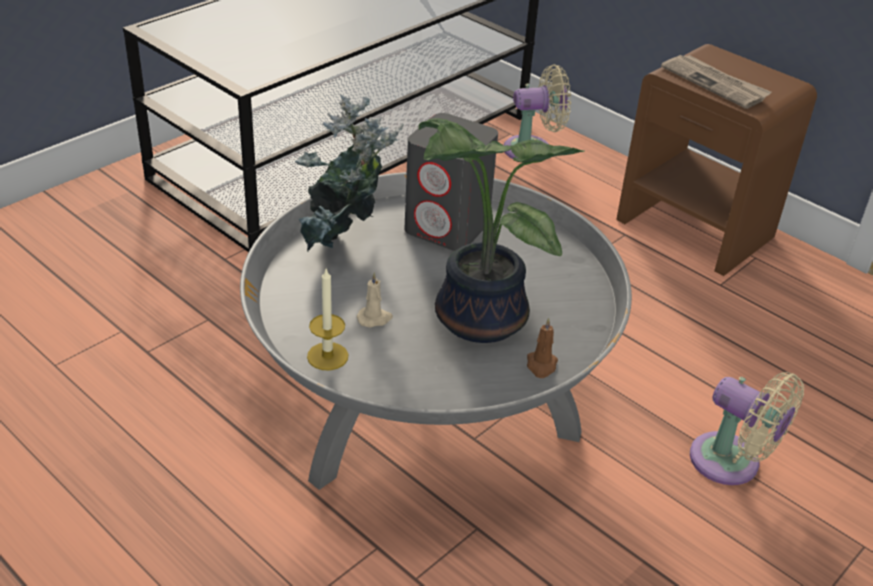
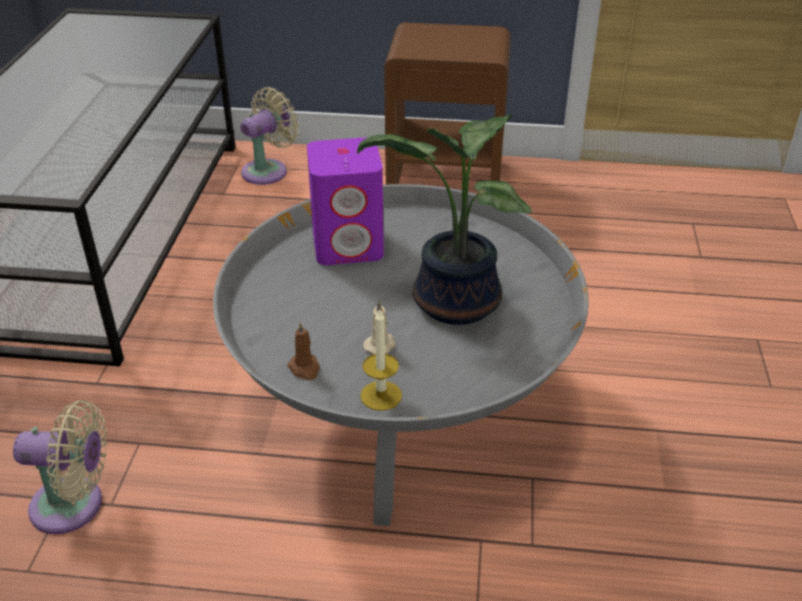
camera: 35 degrees left, 0 degrees up
(344, 242) = (282, 297): potted plant -> none
(448, 227) = (349, 245): grey speaker -> purple speaker
(541, 365) = (539, 314): brown candle -> brown candle (305, 368)
(715, 84) = (444, 49): newspaper -> none
(731, 463) = (635, 331): beige fan -> beige fan (74, 506)

